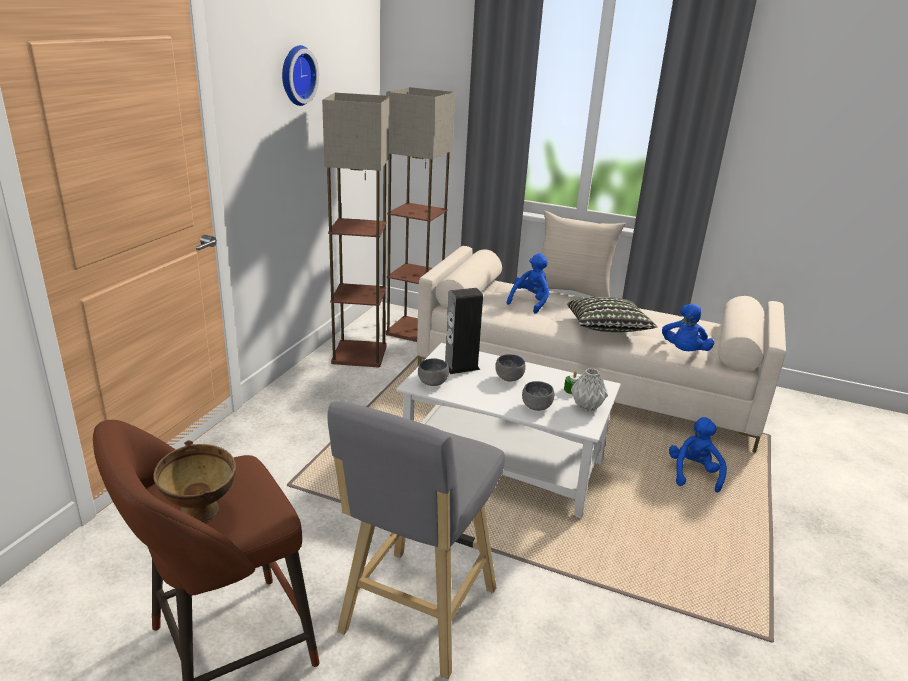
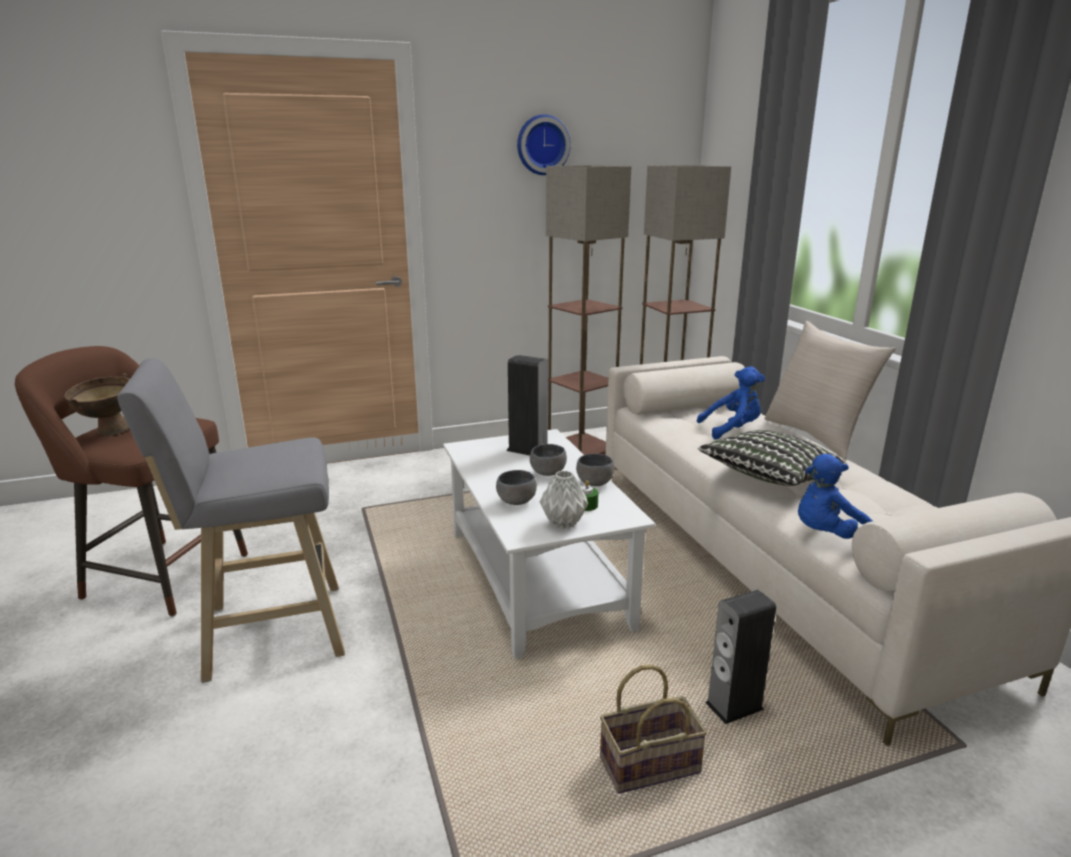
camera: 50 degrees right, 5 degrees down
(432, 383) = (475, 450): grey bowl -> grey bowl (593, 483)
(693, 473) = (734, 707): blue plush toy -> speaker
(711, 523) = (651, 763): none -> basket

